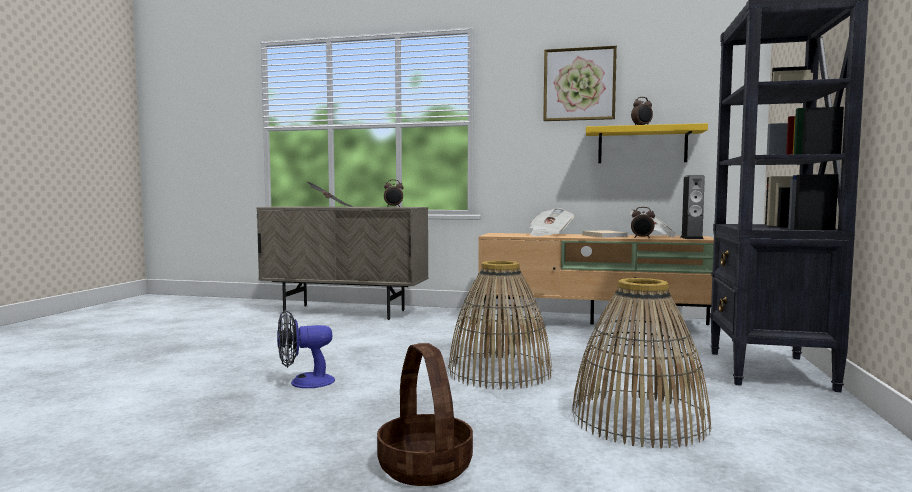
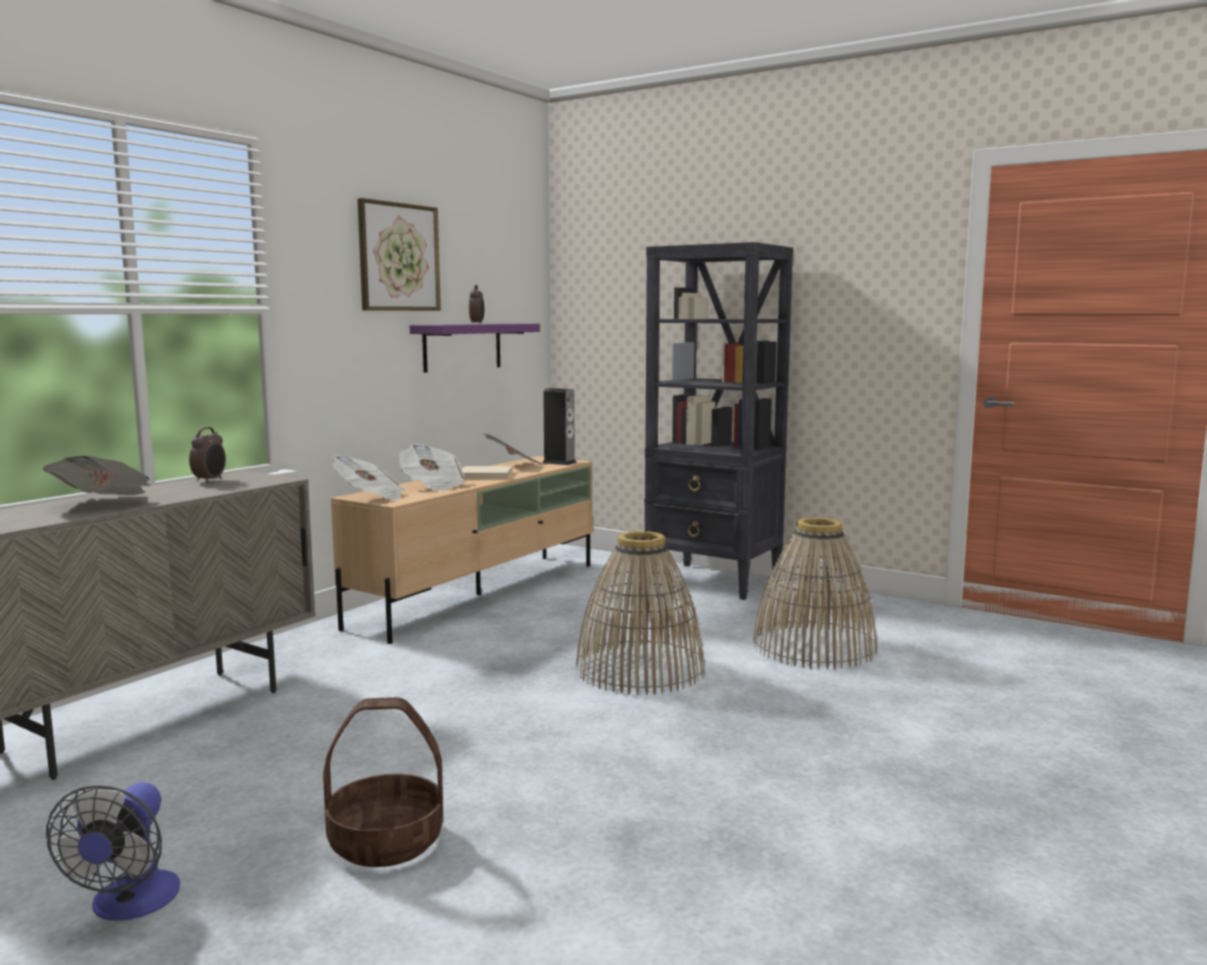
camera: 70 degrees left, 5 degrees up
(304, 382) = (597, 781): fan -> fan (129, 905)
(426, 467) = (901, 740): basket -> basket (387, 840)
(497, 234) = (370, 497): none -> newspaper
(642, 145) = (462, 347): yellow shelf -> purple shelf
(642, 238) = (535, 471): alarm clock -> none

